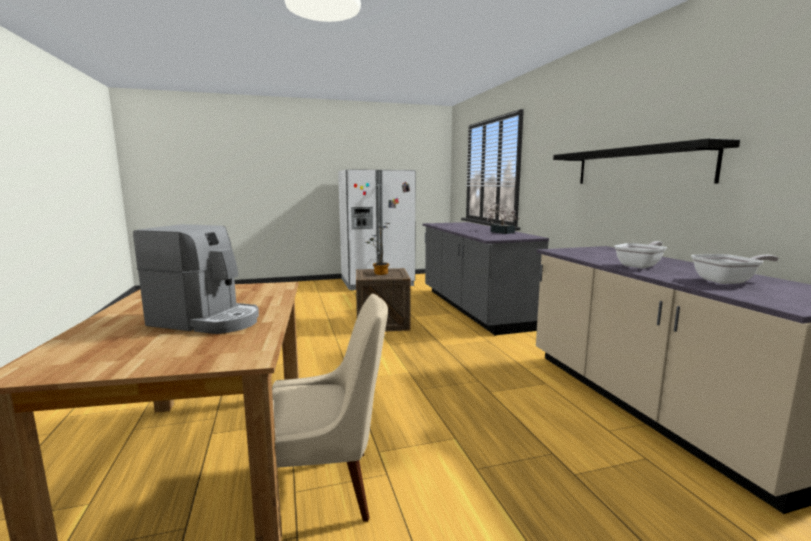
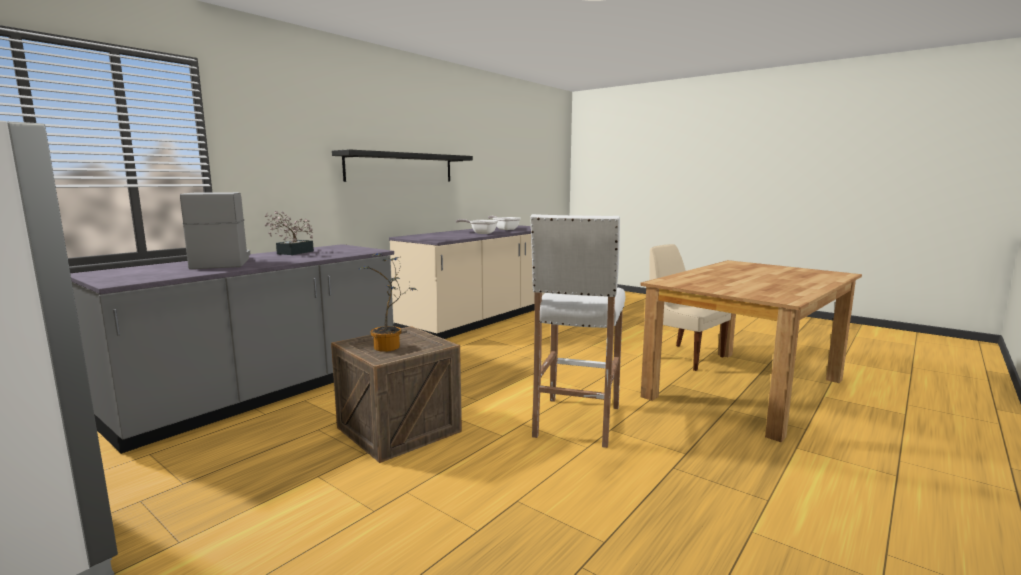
camera: 125 degrees left, 0 degrees up
(207, 321) = (745, 274): coffee machine -> coffee machine (222, 262)
(313, 358) = (576, 422): none -> white stool

